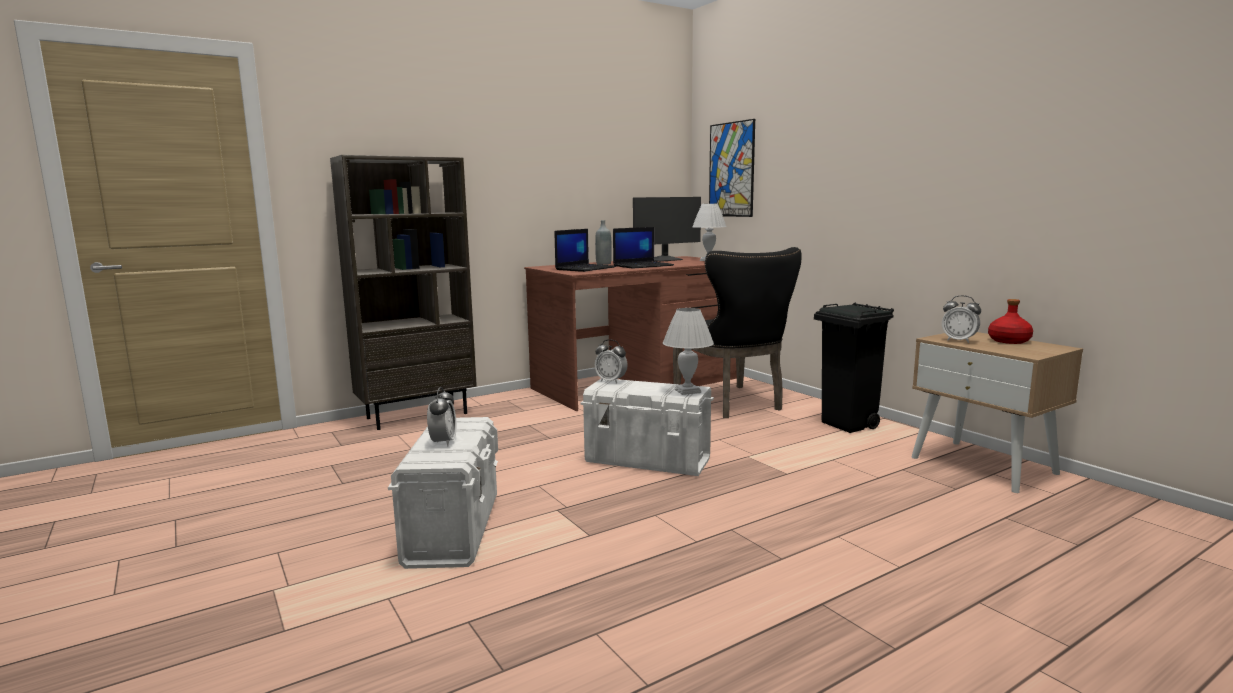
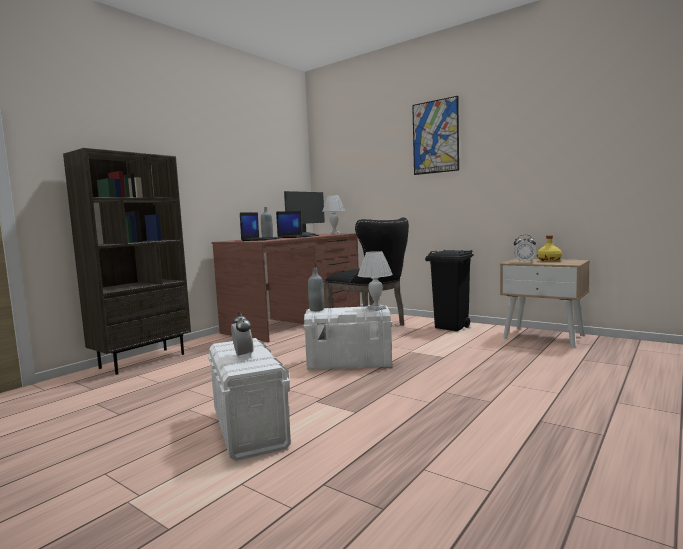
camera: 20 degrees left, 5 degrees down
(611, 381) = (316, 309): alarm clock -> grey bottle
(731, 170) = (342, 174): picture -> picture (435, 137)
(1008, 341) = (549, 260): red bottle -> yellow bottle

